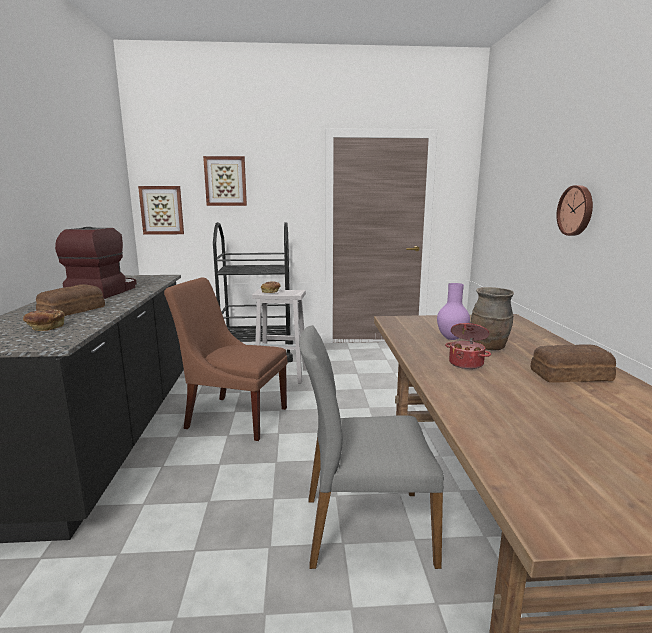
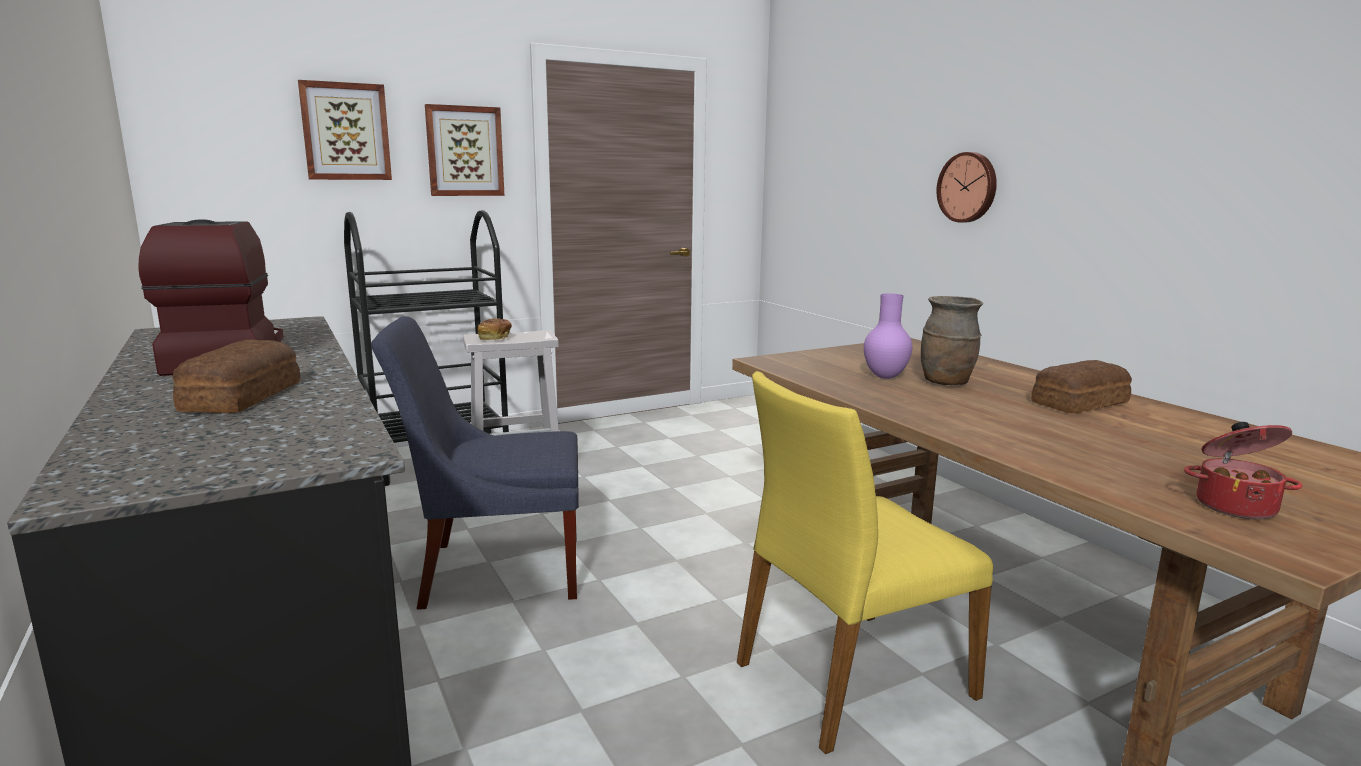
camera: 25 degrees left, 0 degrees up
(45, 327) = (256, 431): bread -> none
(162, 210) = (206, 188): picture -> picture (464, 151)
(233, 416) = (494, 570): brown chair -> blue chair
(365, 528) = (850, 678): grey chair -> yellow chair
(466, 363) = (952, 405): cooking pot -> cooking pot (1235, 506)

